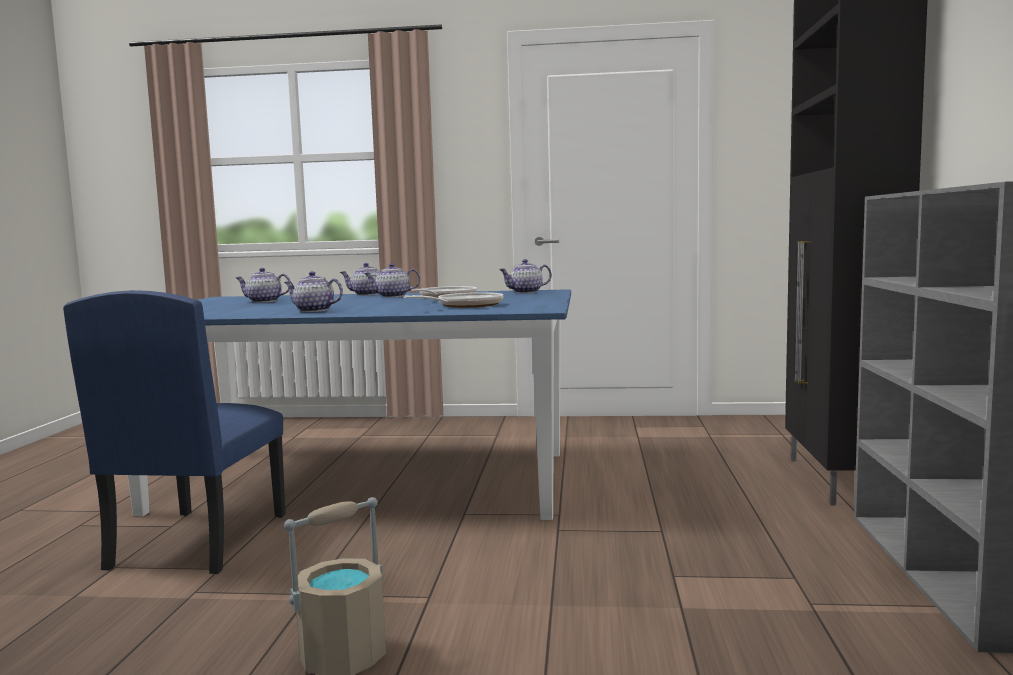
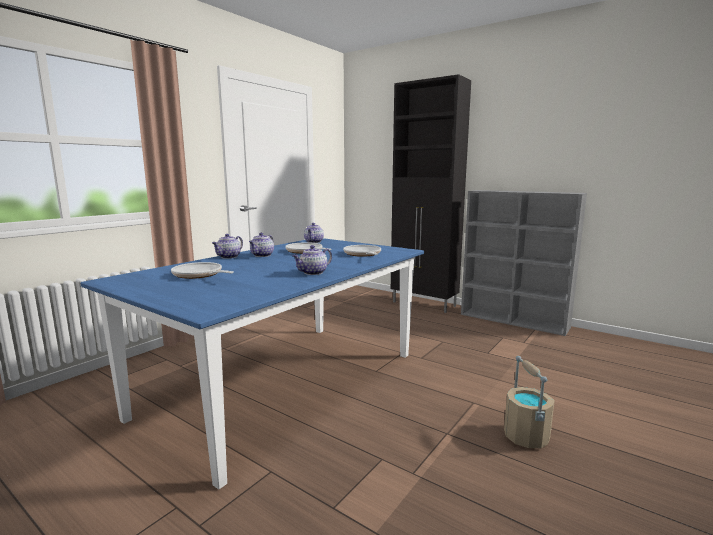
camera: 60 degrees left, 5 degrees up
(198, 540) = (319, 461): blue chair -> none
(263, 301) = (199, 275): teapot -> frying pan

